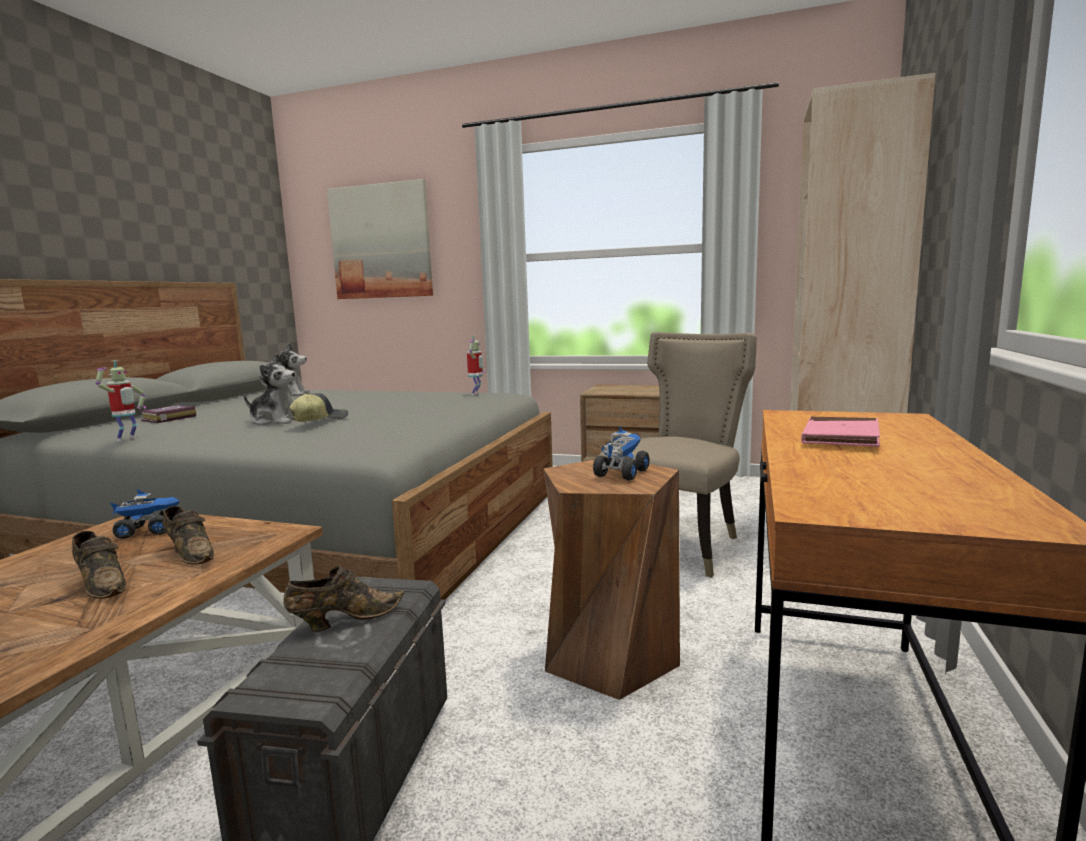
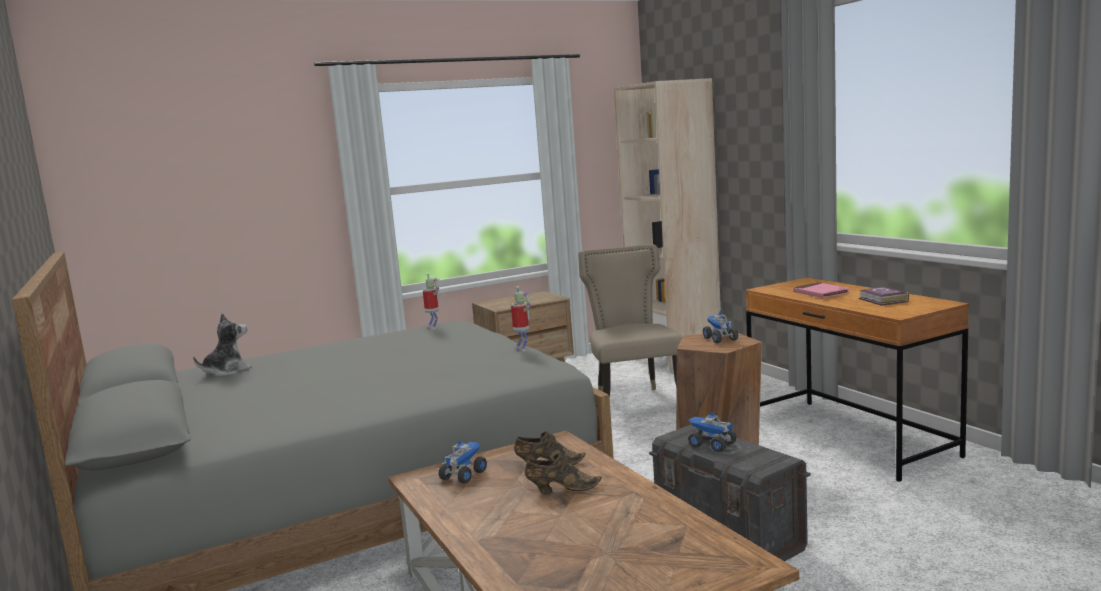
camera: 45 degrees left, 0 degrees up
(127, 439) = (307, 427): toy robot -> toy robot (523, 349)
(167, 418) = (230, 413): book -> book (883, 300)
(276, 421) = (377, 381): plush toy -> none
(320, 419) = (440, 366): cap -> none
(343, 620) = (711, 445): brown shoe -> toy truck
(381, 242) = (203, 183): picture -> none

